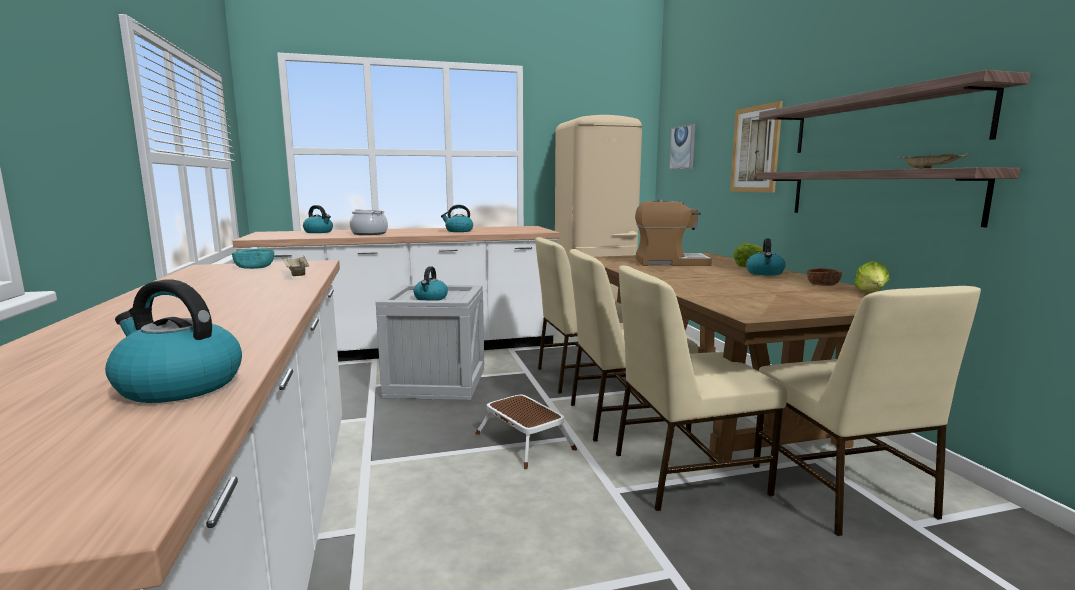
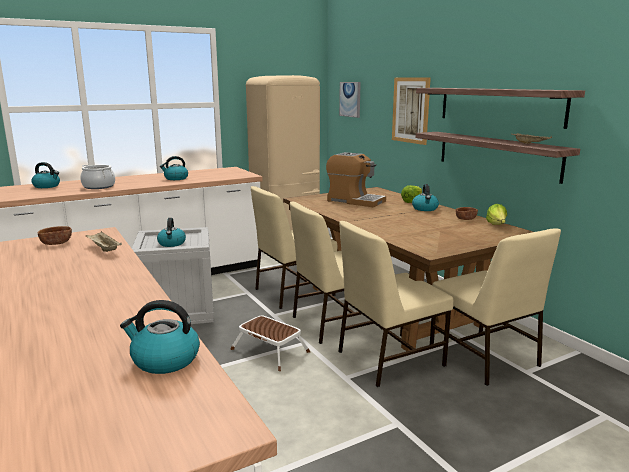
camera: 15 degrees left, 5 degrees up
(254, 268) = (56, 243): turquoise bowl -> brown bowl
(670, 263) = (355, 201): coffee machine -> coffee machine turned 45 degrees clockwise

